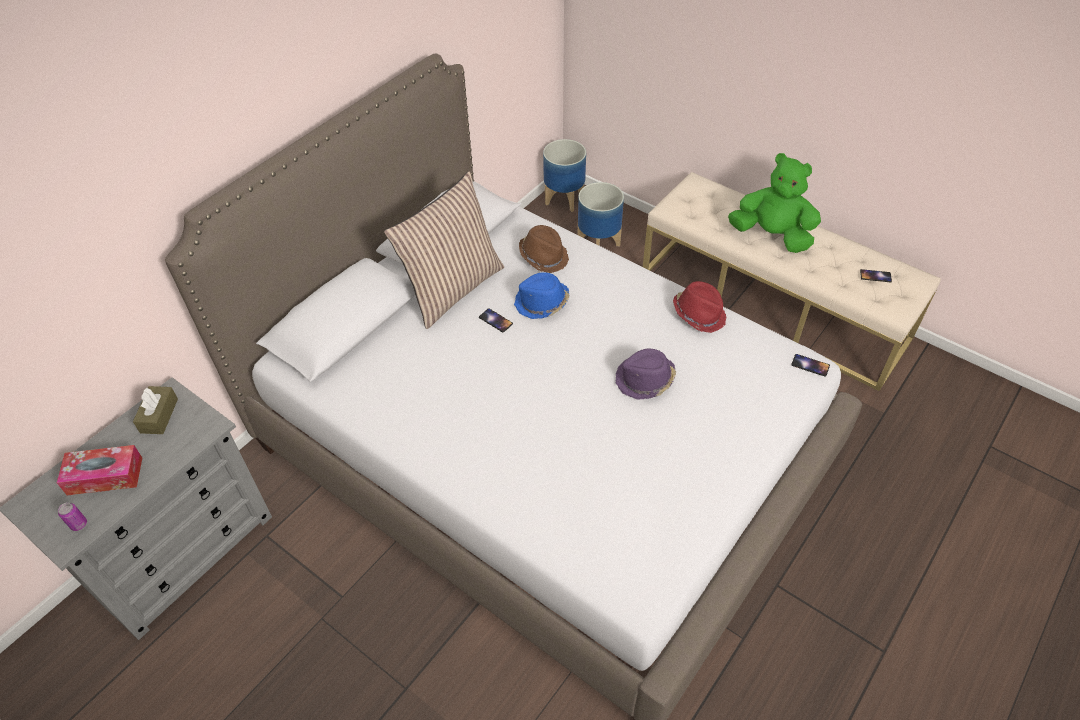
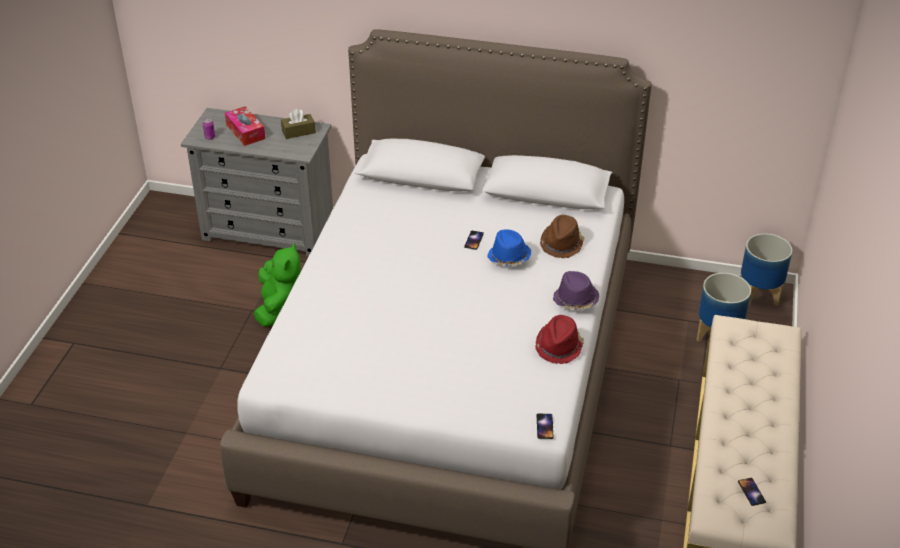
camera: 65 degrees right, 10 degrees down
(452, 288) = (492, 209): pillow -> none
(645, 380) = (464, 333): purple hat -> purple hat (575, 300)
(772, 236) = (749, 403): green plush toy -> green plush toy (278, 308)

